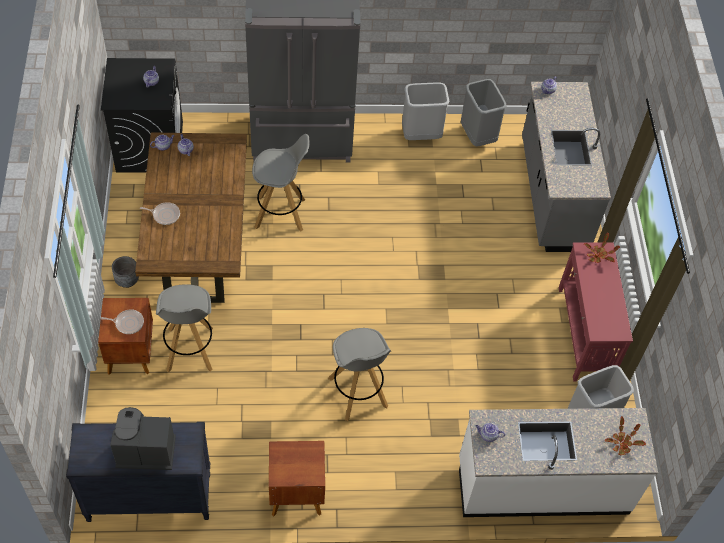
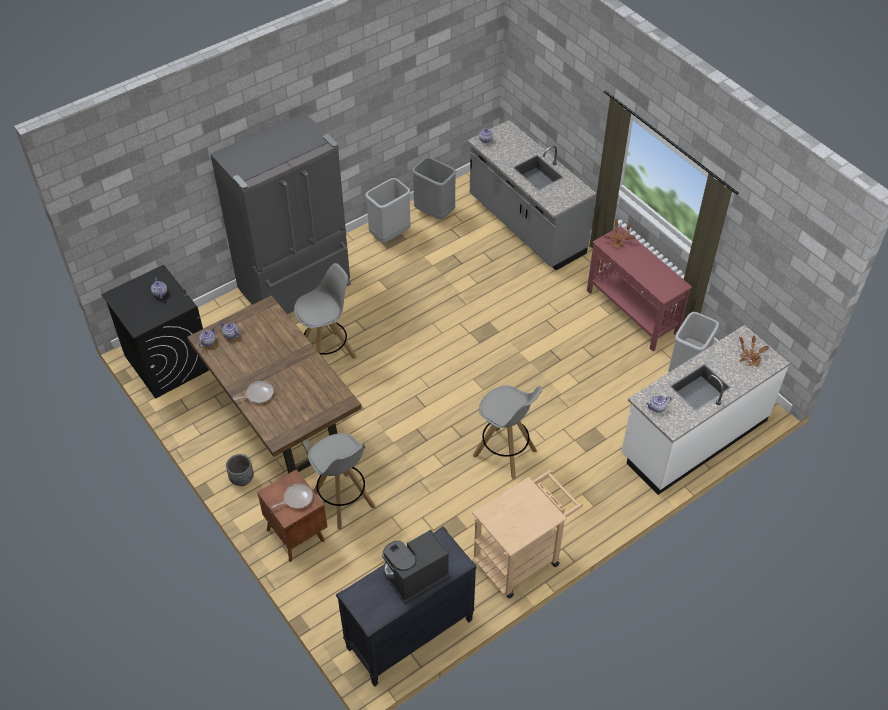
camera: 30 degrees left, 5 degrees down
(295, 494) = (522, 557): brown nightstand -> beige cart

